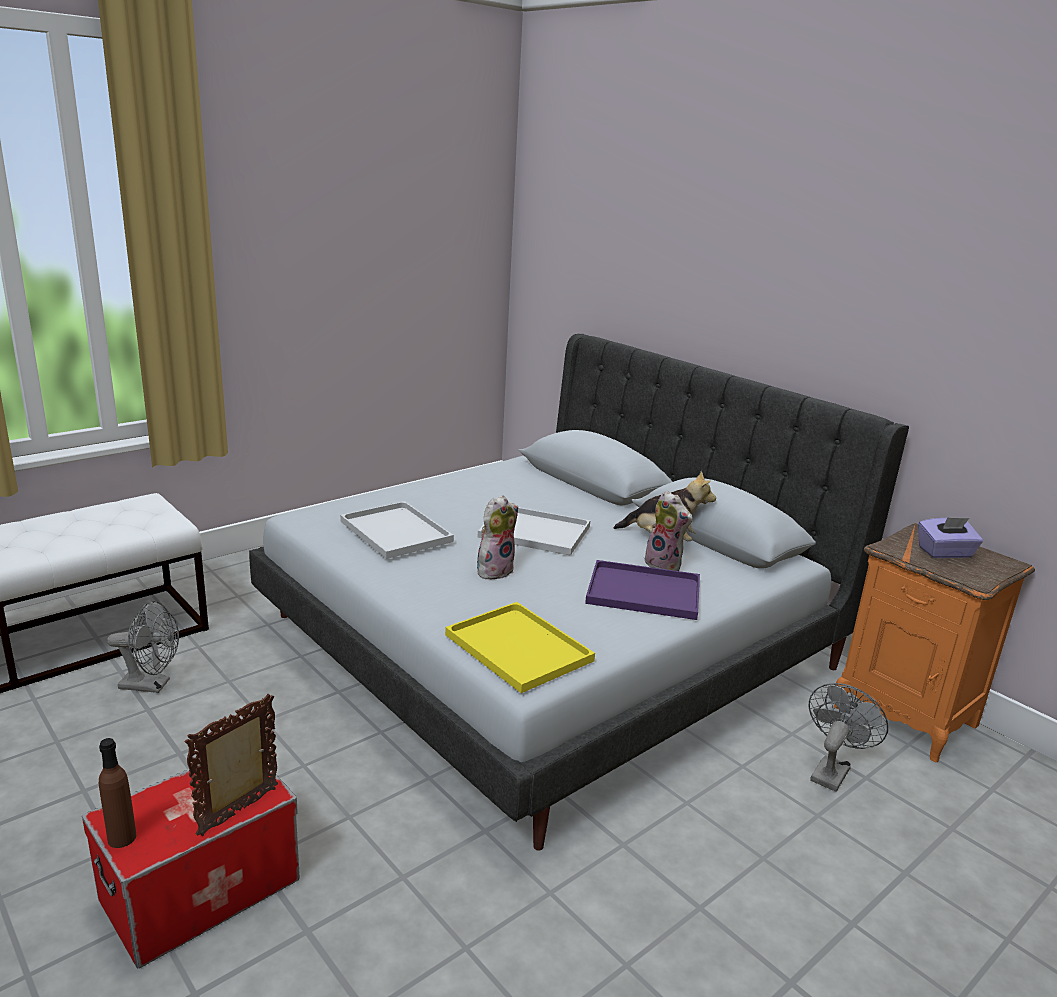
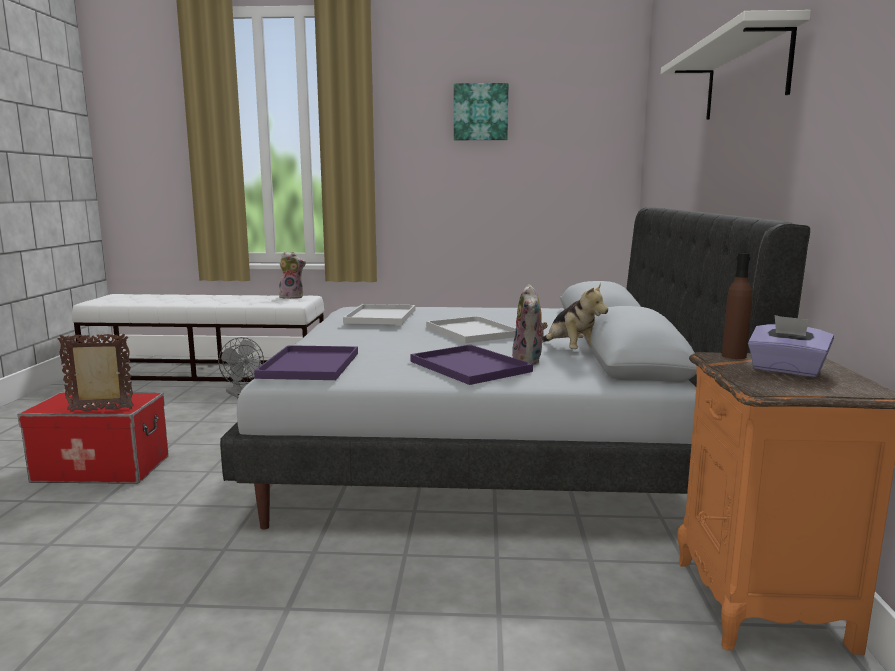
camera: 45 degrees right, 10 degrees down
(122, 838) = (50, 402): brown bottle -> brown bottle (734, 356)
(344, 201) = (480, 112): none -> picture
(494, 570) = (398, 340): plush toy -> plush toy (292, 297)
(521, 648) = (310, 365): yellow tray -> purple tray
(776, 254) = (745, 76): none -> white shelf
(831, 770) = (578, 598): grey fan -> none

